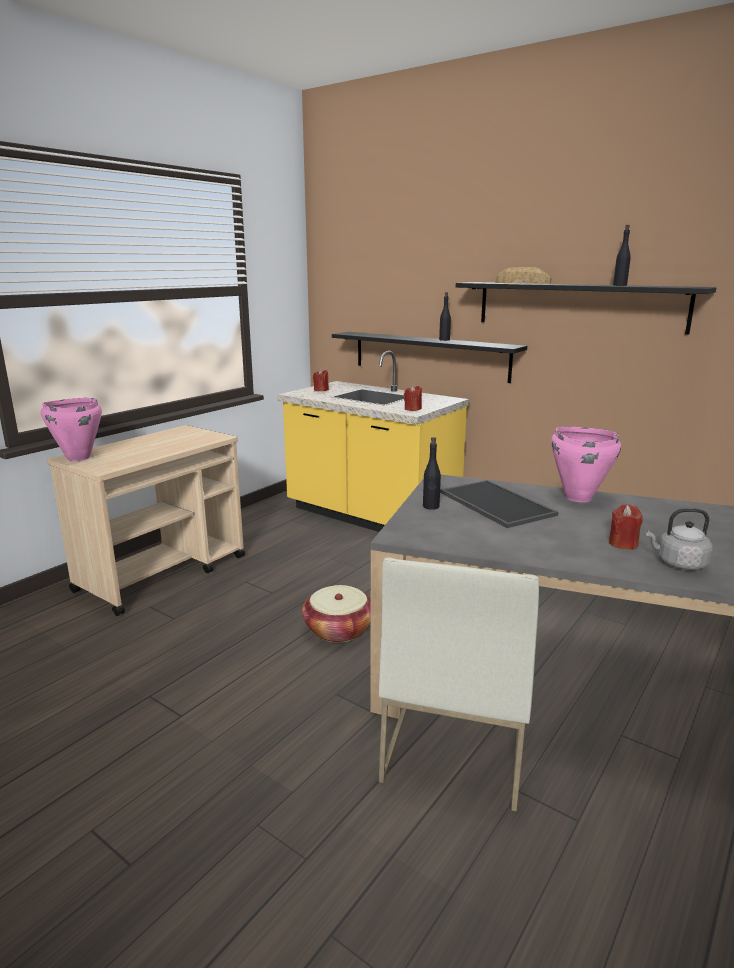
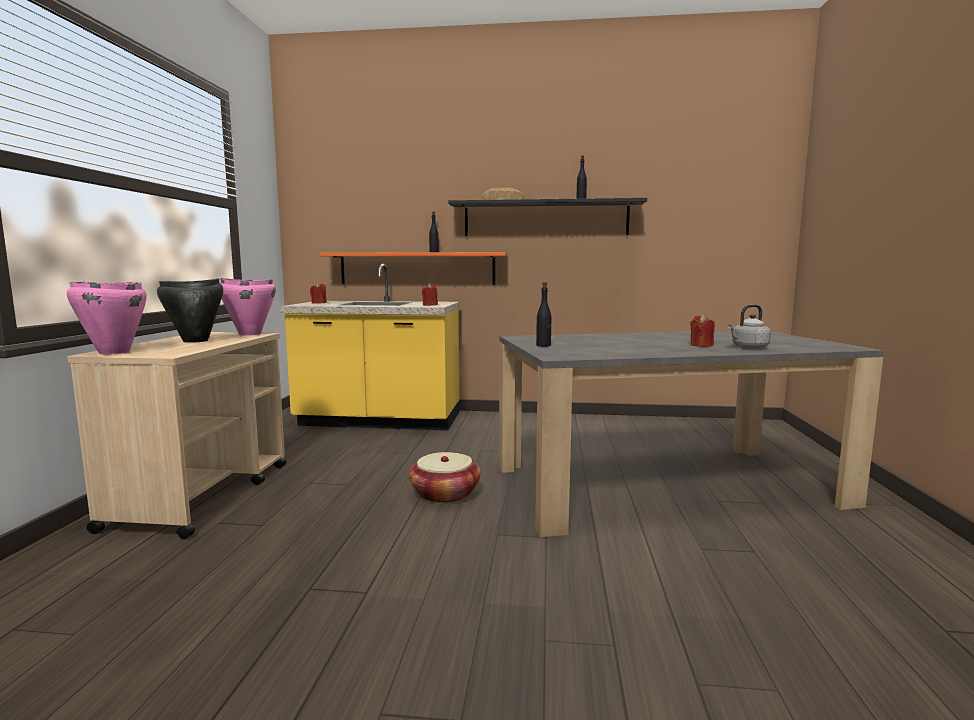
camera: 30 degrees left, 10 degrees down
(155, 445) = (196, 341): none -> black cooking pot
(429, 355) = (417, 268): black shelf -> orange shelf
(454, 743) = (625, 536): white chair -> none
(494, 503) = (582, 341): tray -> none
(578, 497) = (628, 335): pink cooking pot -> pink cooking pot (249, 334)

